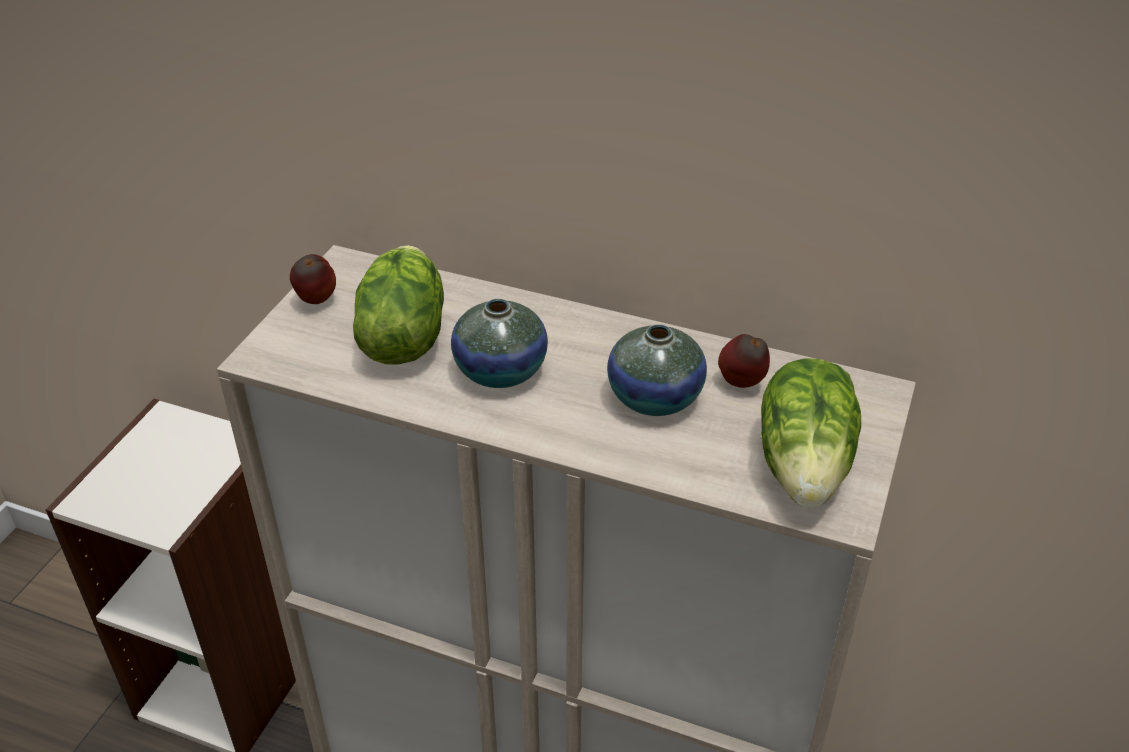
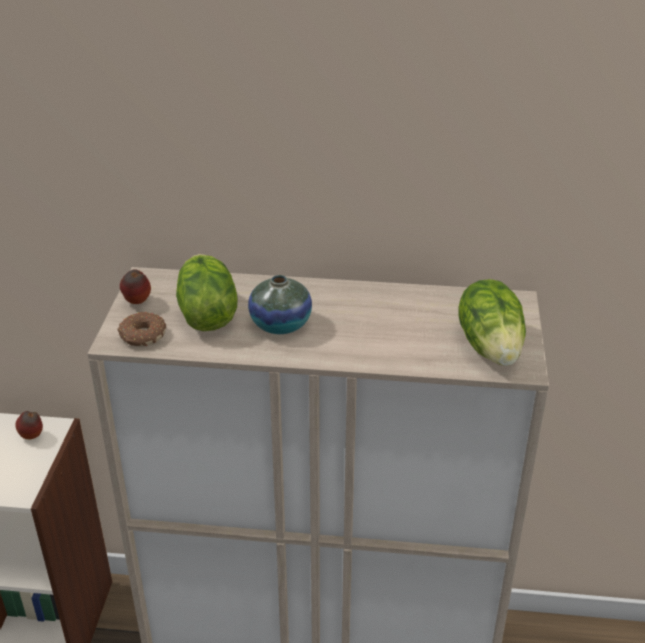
camera: 15 degrees left, 5 degrees down
(300, 355) = (142, 336): none -> donut
(654, 397) = (385, 324): vase -> none
(742, 384) = (435, 308): apple -> apple (32, 437)

